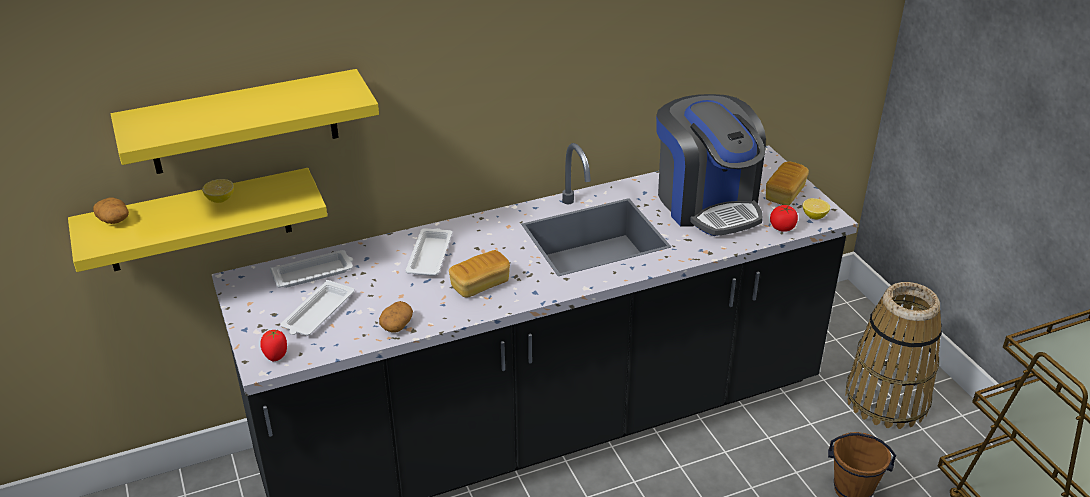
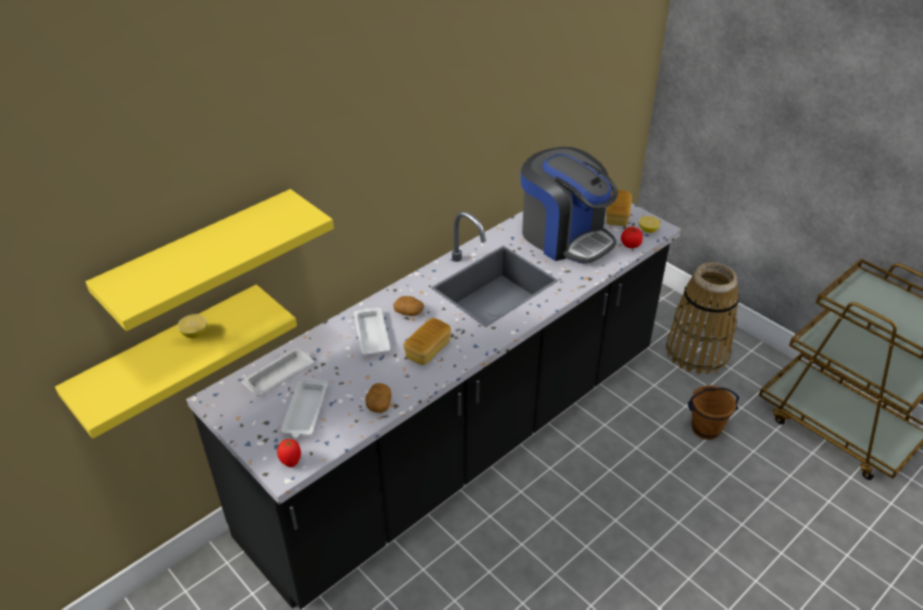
camera: 20 degrees left, 5 degrees up
(114, 220) = (104, 378): potato -> potato (409, 312)

